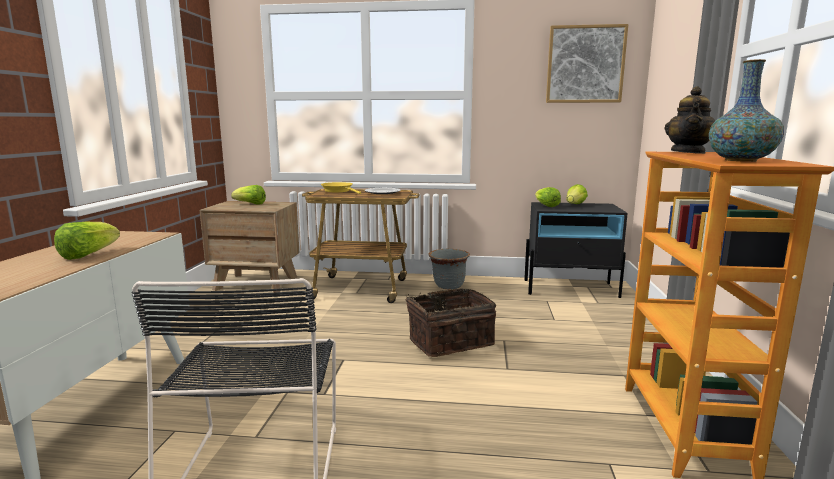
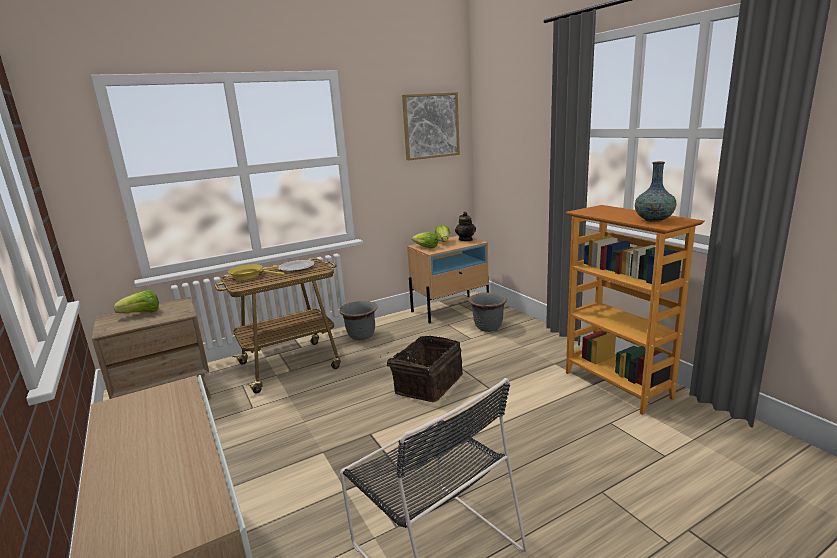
camera: 35 degrees left, 5 degrees up
(88, 255) = (176, 436): lettuce -> none
(571, 288) = (450, 308): black nightstand -> beige nightstand
(589, 316) = (487, 327): none -> grey planter
(688, 152) = (593, 210): teapot -> teapot (466, 239)

